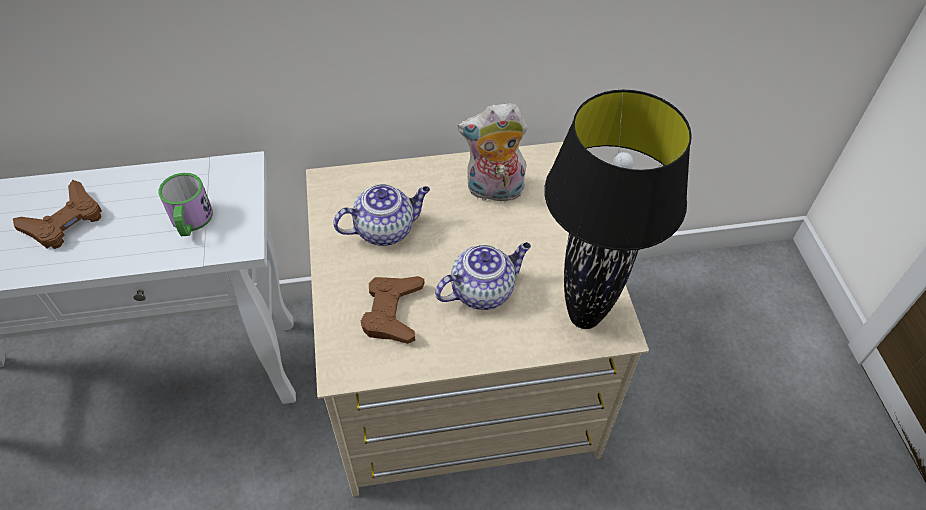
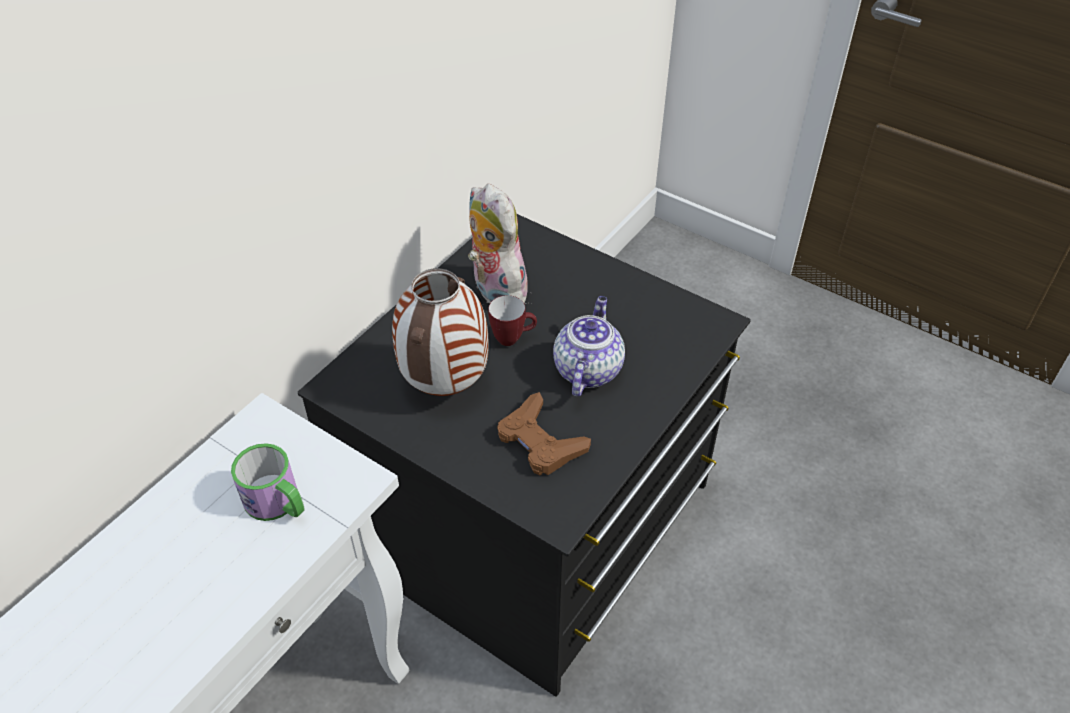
camera: 45 degrees left, 5 degrees down
(65, 221) = (130, 612): brown game controller -> none
(385, 229) = (445, 385): teapot -> vase
(461, 381) = (534, 522): beige dresser -> black dresser
(463, 232) = (513, 338): none -> mug
(493, 191) = (495, 290): plush toy -> plush toy turned 105 degrees clockwise
(584, 318) = (683, 331): black table lamp -> none

